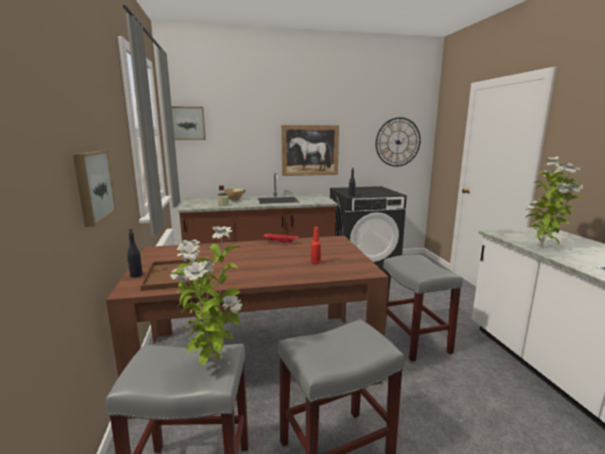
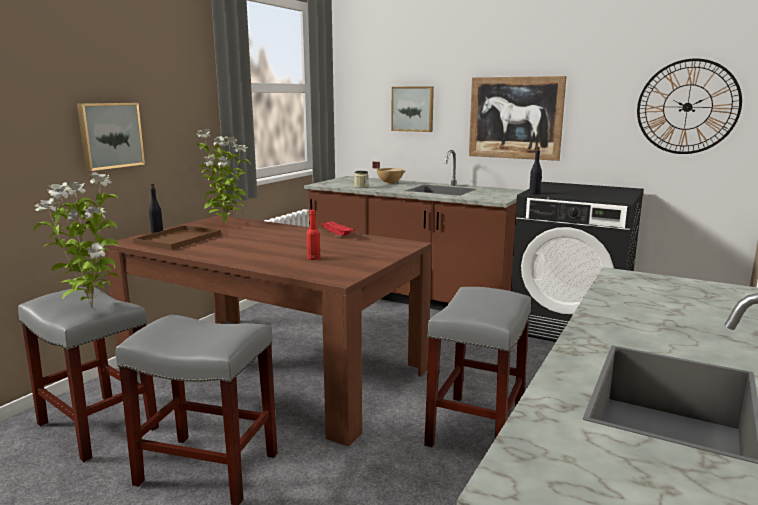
camera: 40 degrees right, 0 degrees up
(188, 123) = (355, 77): picture -> picture (413, 109)
(542, 247) = (626, 306): potted plant -> potted plant (226, 224)

